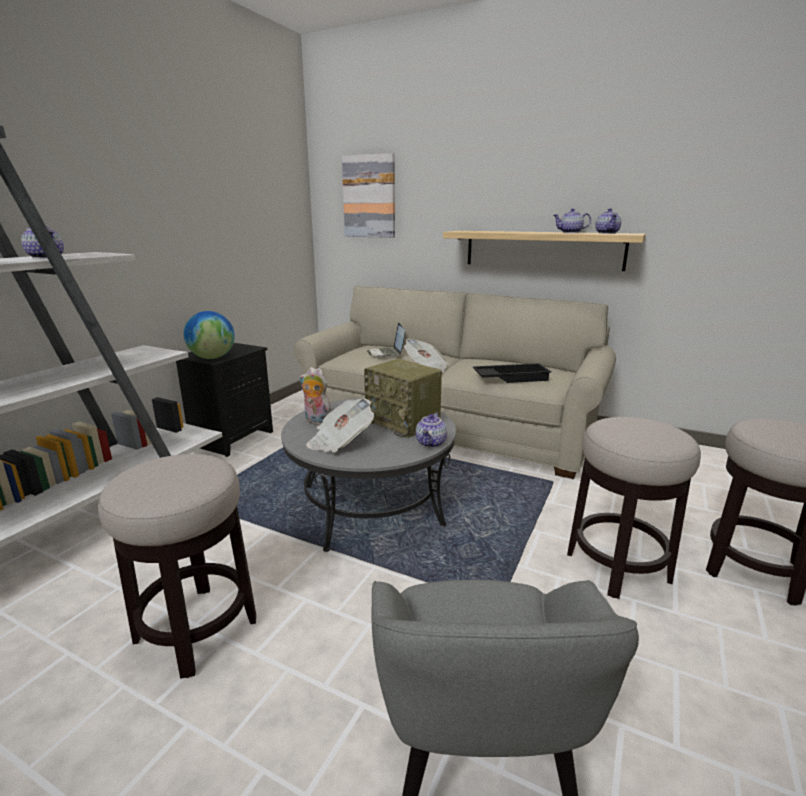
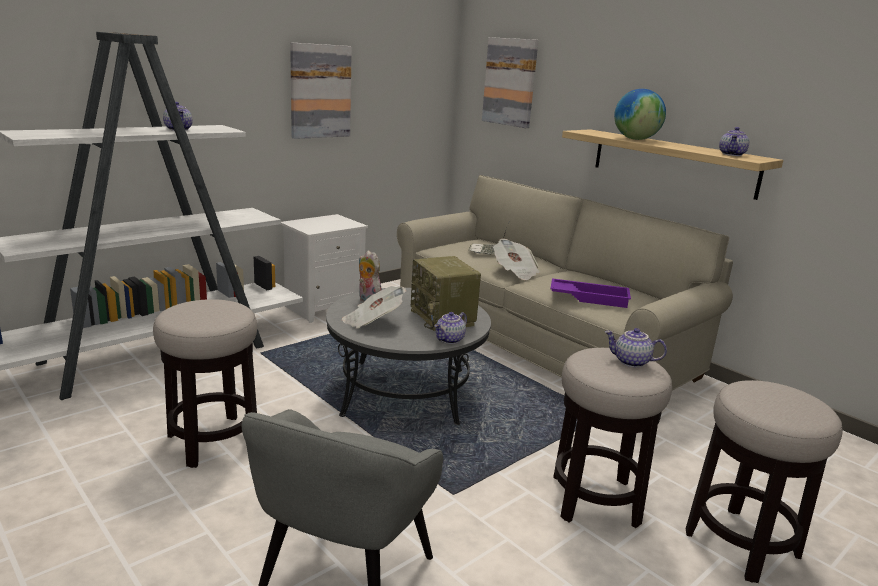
camera: 20 degrees right, 0 degrees up
(191, 213) = (320, 91): none -> picture
(212, 358) = (312, 228): globe -> globe (635, 139)
(232, 438) = (324, 307): black nightstand -> white nightstand
(511, 378) = (589, 297): black tray -> purple tray
(570, 232) = (696, 148): teapot -> teapot (631, 362)

